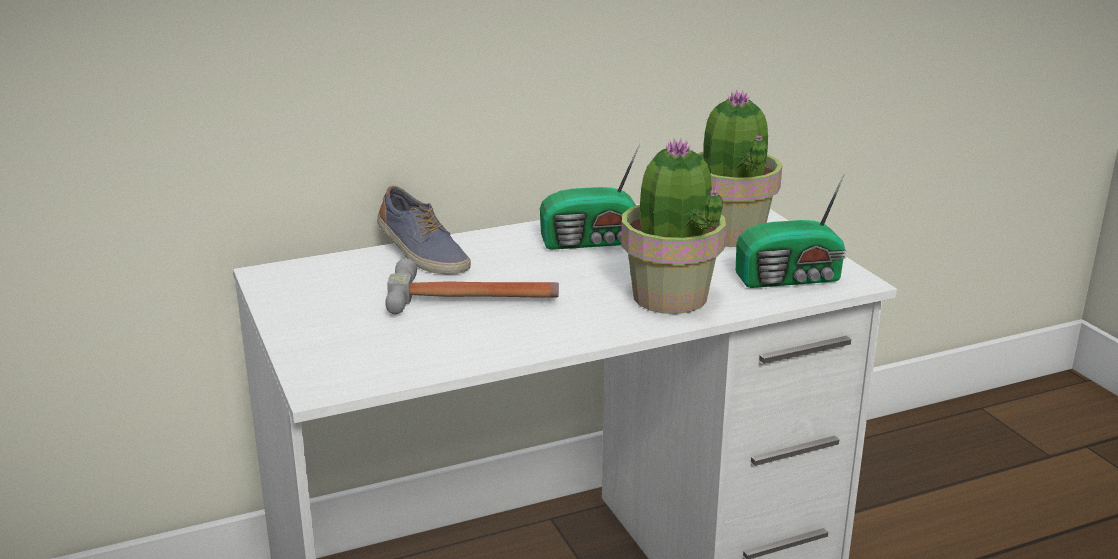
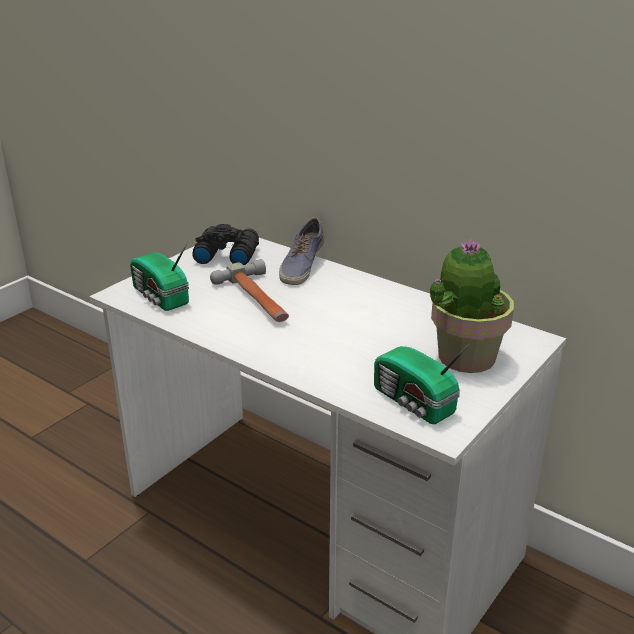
camera: 60 degrees right, 5 degrees up
(314, 289) = (226, 254): none -> black binoculars
(592, 242) = (385, 310): radio -> radio (160, 297)
(670, 298) = (326, 362): potted plant -> none

